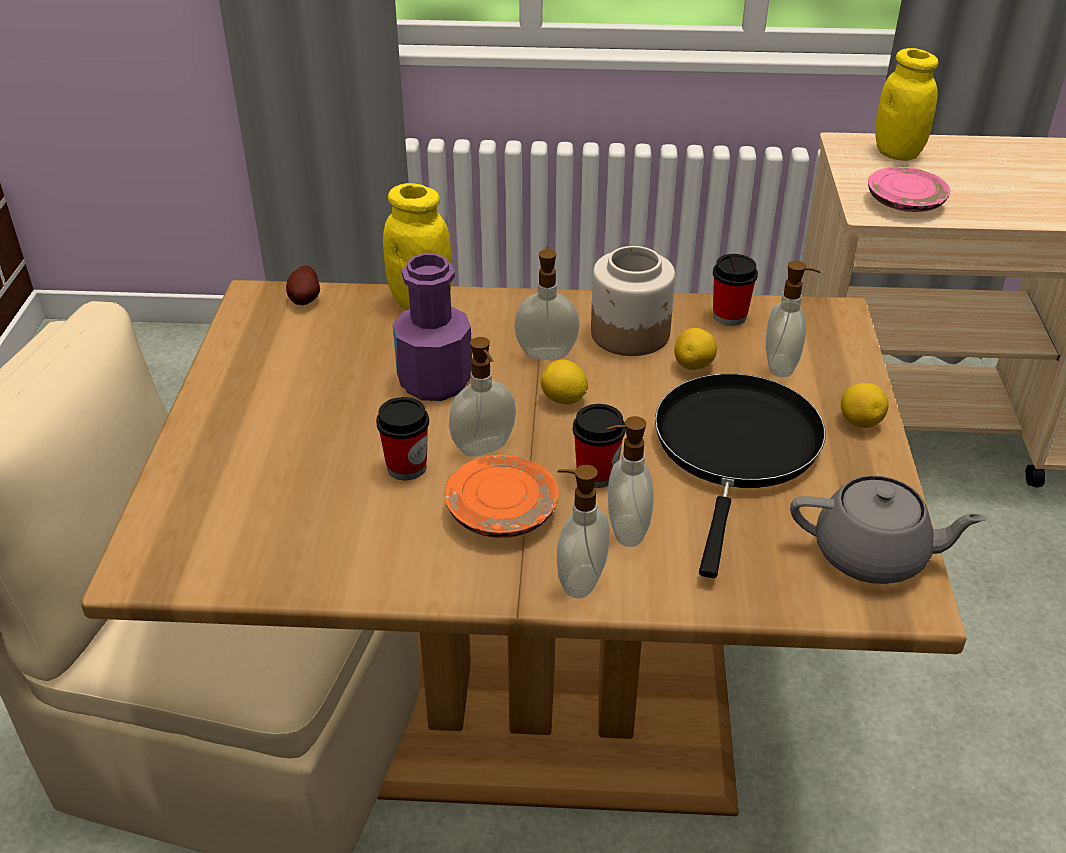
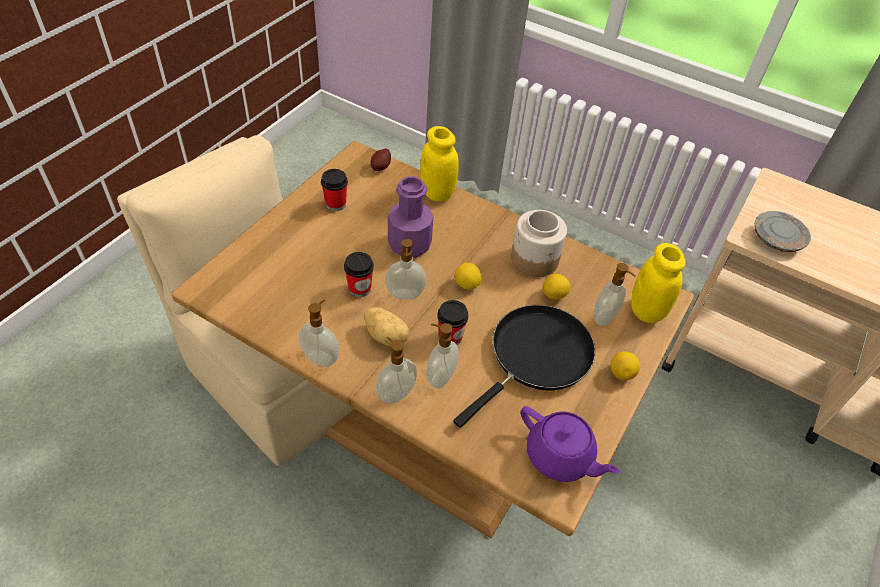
camera: 25 degrees right, 10 degrees up
(502, 511) = (387, 336): orange plate -> potato
(546, 353) = (479, 252): soap dispenser -> soap dispenser (321, 357)
(729, 316) = (600, 272): cup -> cup (335, 204)
(872, 556) = (560, 457): grey teapot -> purple teapot
(897, 153) = (803, 201): yellow jar -> yellow jar (646, 311)
(905, 202) = (777, 239): pink plate -> grey plate

